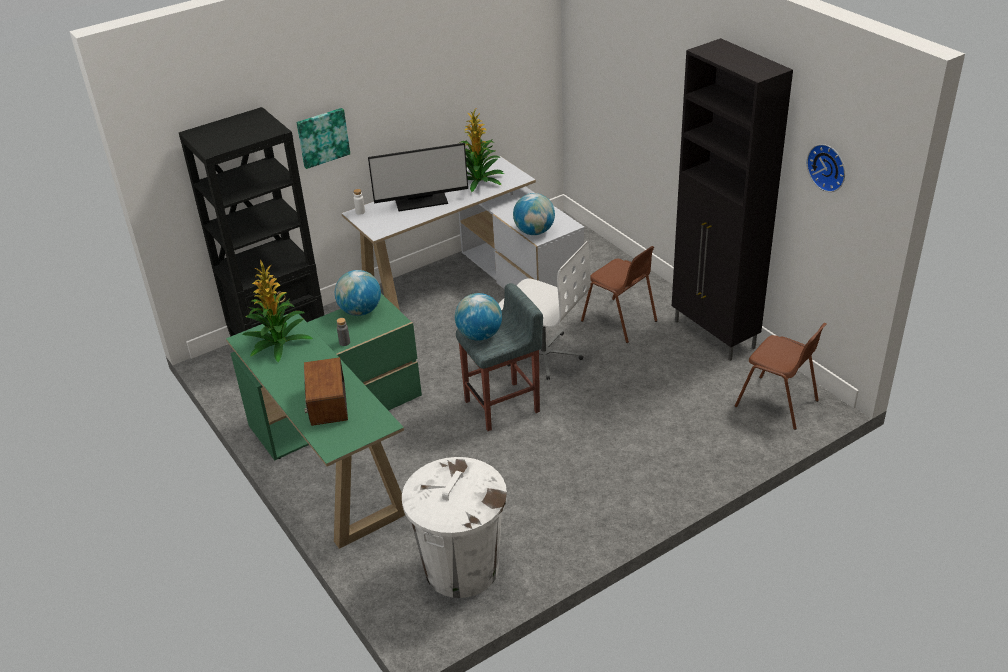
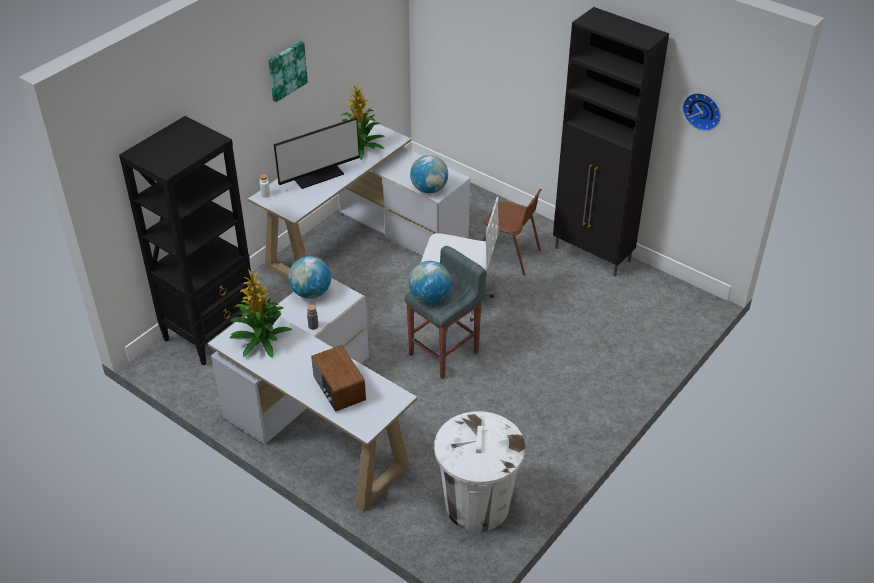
camera: 20 degrees left, 5 degrees up
(322, 137) = (231, 132): picture -> picture (286, 70)
(339, 448) = (318, 421): green desk -> white desk
(777, 404) = (668, 308): brown chair -> none

